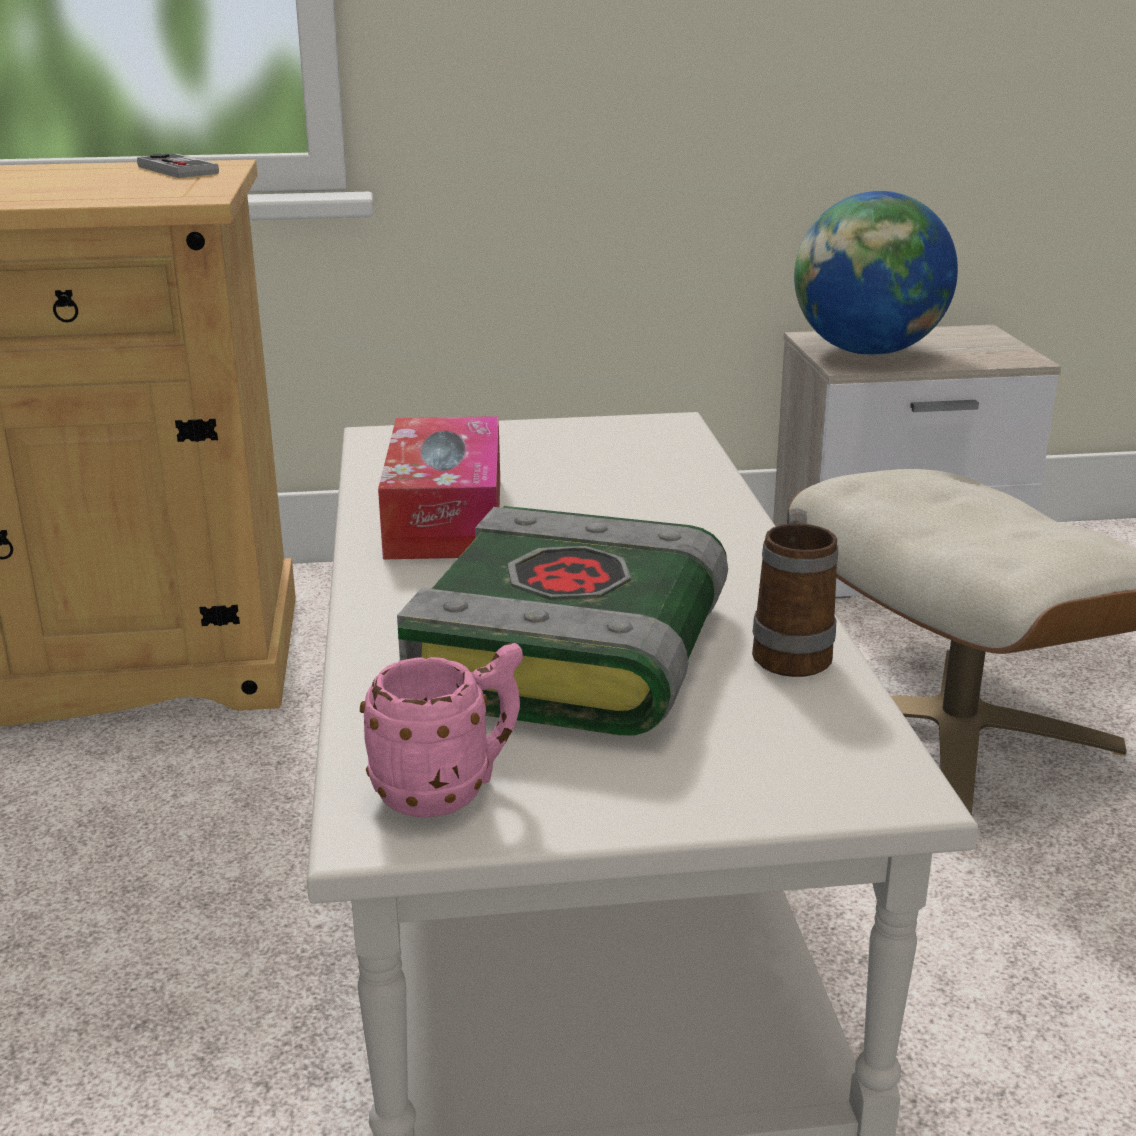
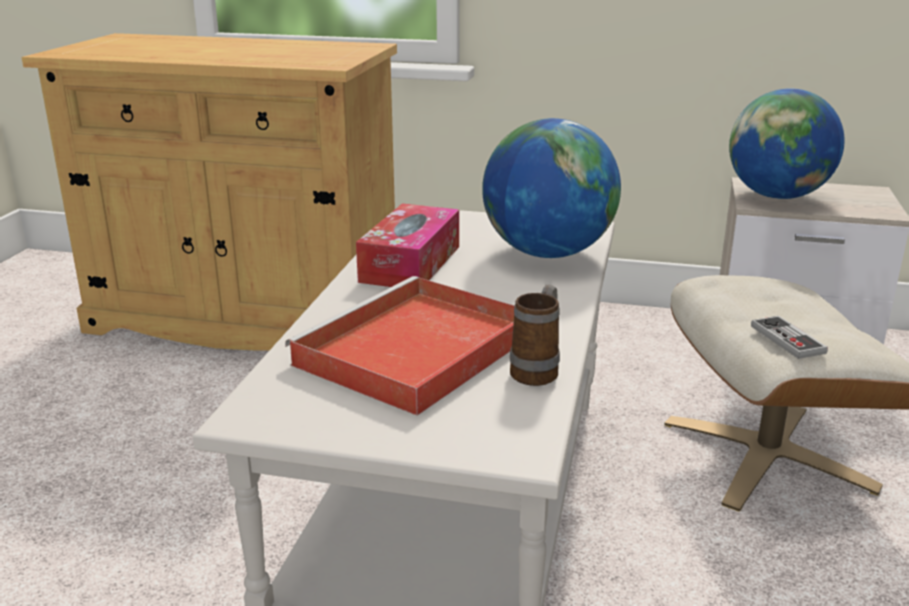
camera: 20 degrees right, 0 degrees up
(177, 170) = (345, 48): game controller -> game controller (787, 339)
(450, 789) = (291, 407): pink mug -> none
(575, 657) = (413, 352): book -> red tray
(645, 471) = (547, 253): none -> globe

